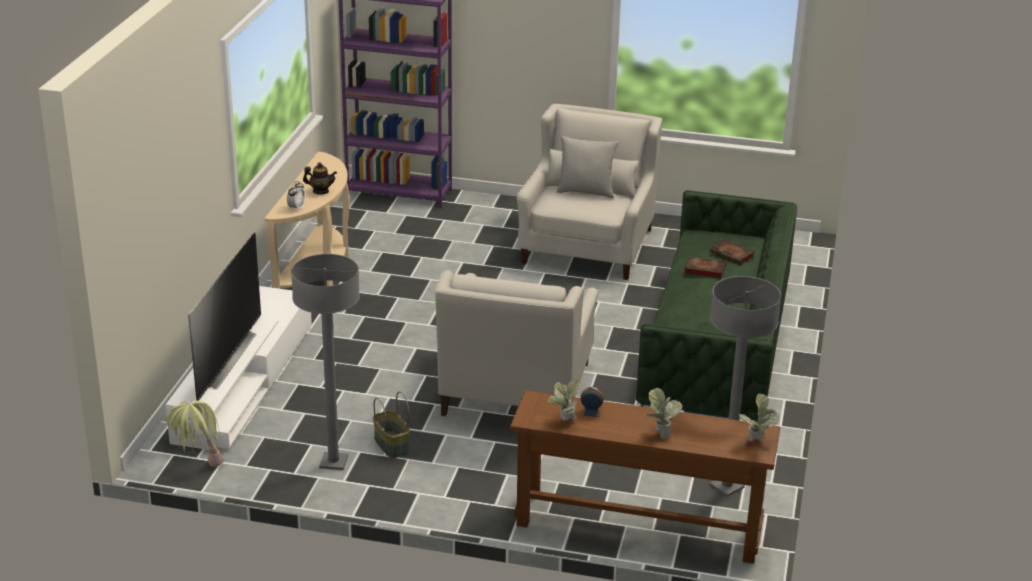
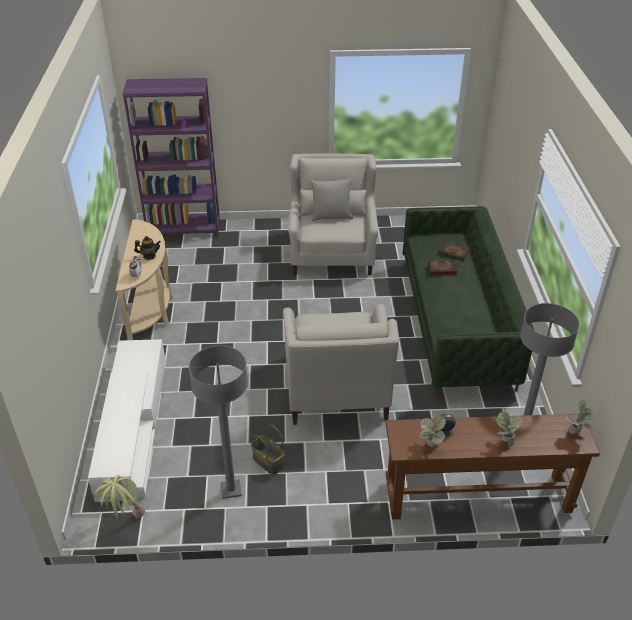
camera: 15 degrees left, 10 degrees up
(223, 359) = (119, 419): television -> none

